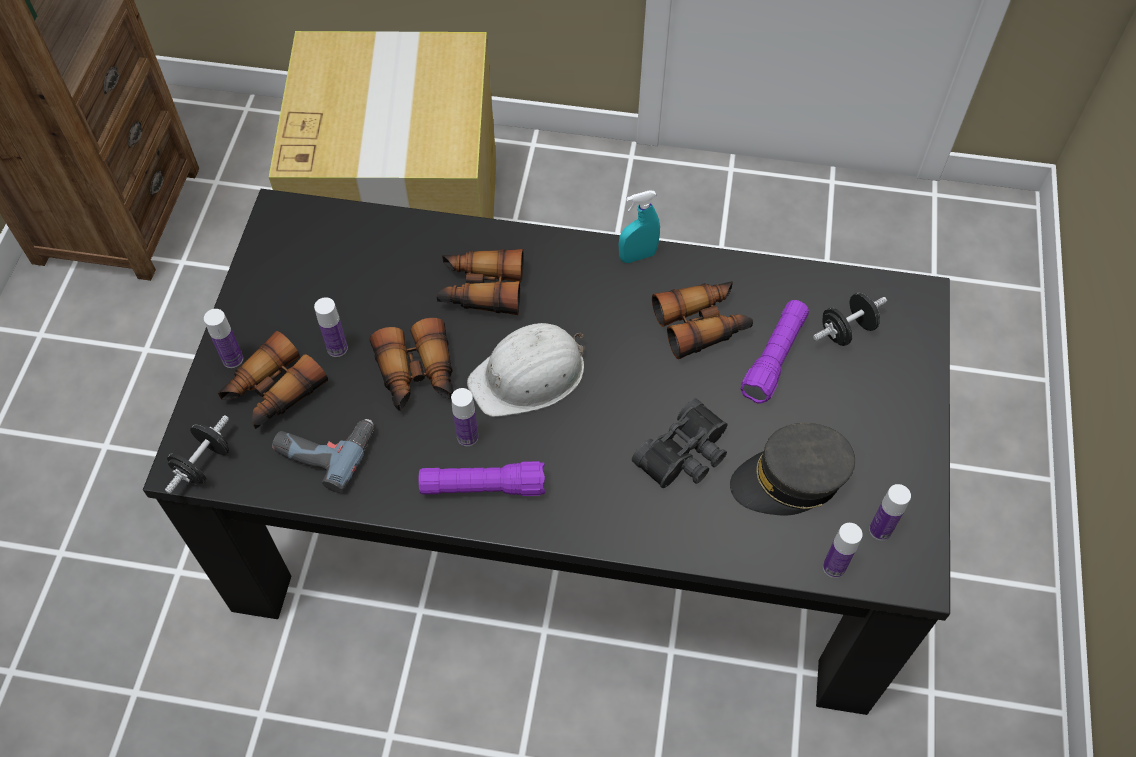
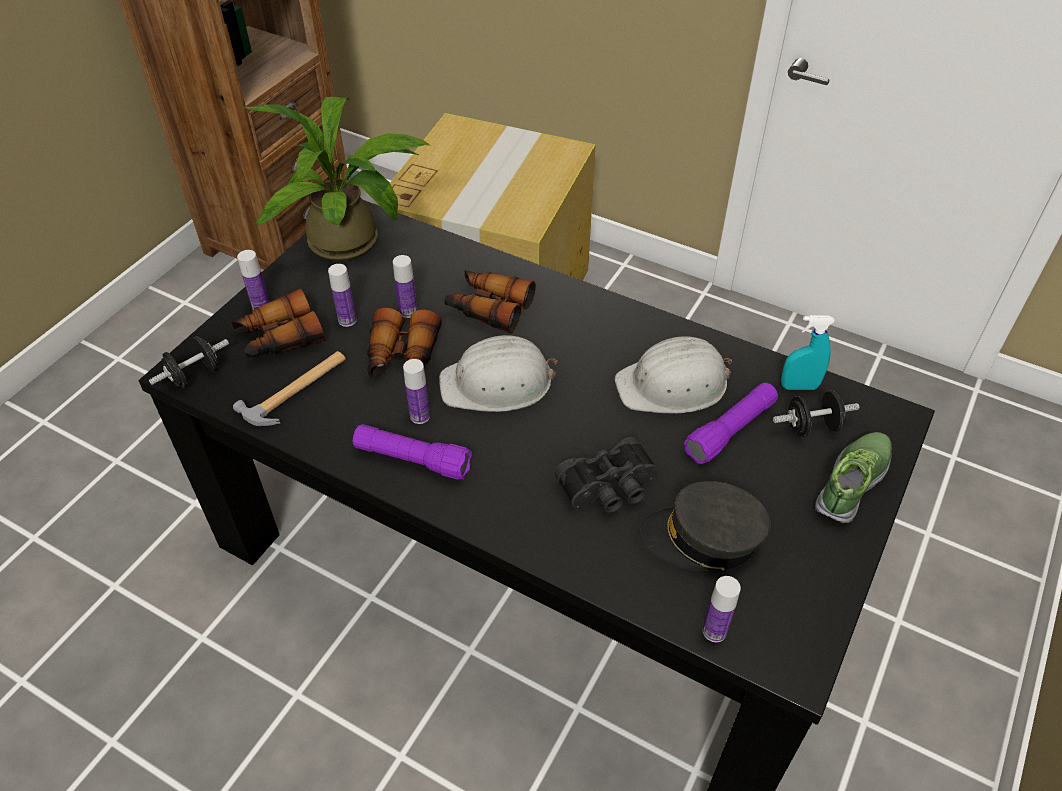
camera: 20 degrees right, 10 degrees down
(296, 251) = (353, 243): none -> potted plant
(325, 448) = (297, 390): power drill -> hammer
(637, 256) = (638, 317): turquoise spray bottle -> turquoise spray bottle (799, 386)
(702, 324) = (673, 385): binoculars -> white hard hat
(880, 530) = (776, 612): bottle -> bottle (408, 311)
(902, 379) = (852, 483): none -> shoe

